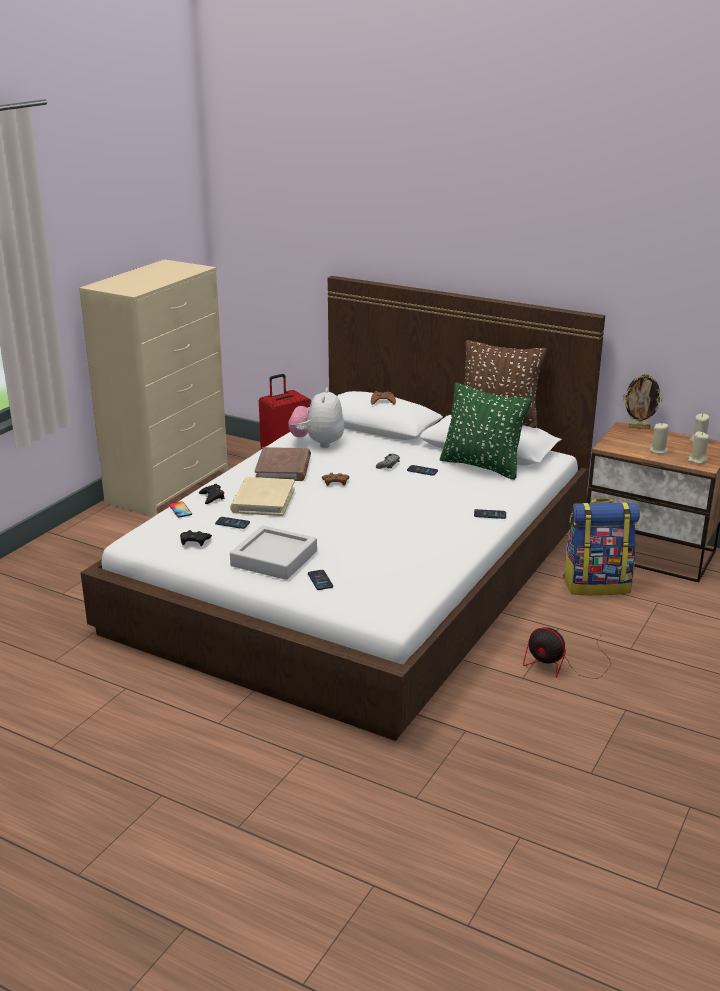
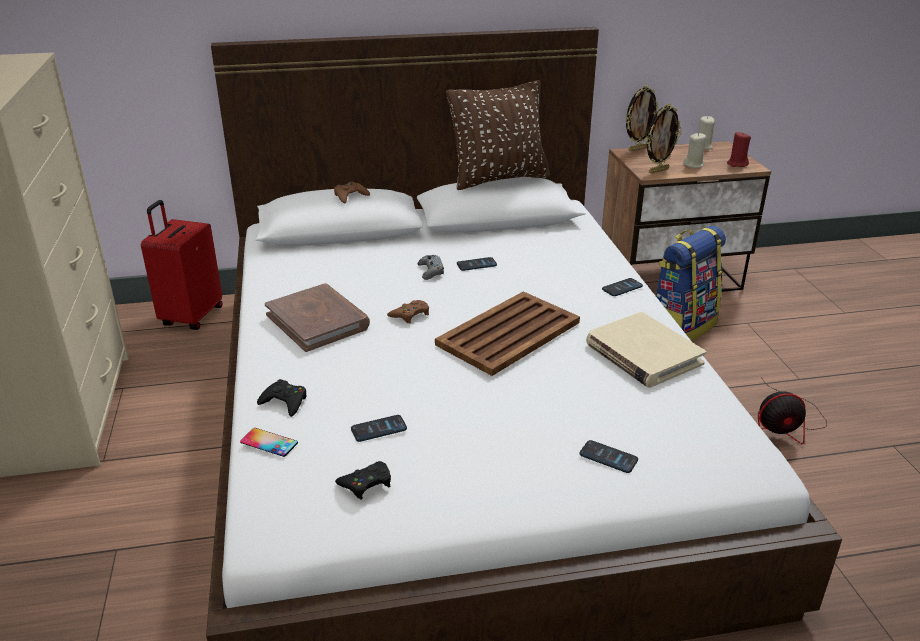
camera: 40 degrees left, 5 degrees up
(263, 500) = (366, 376): beige book -> beige book (643, 354)
(274, 558) = (506, 455): grey tray -> none
(318, 443) = (309, 274): plush toy -> none
(373, 510) = (510, 333): none -> brown tray
(482, 466) = (524, 238): green pillow -> none
(620, 446) = (658, 170): none -> picture frame
(697, 460) = (737, 164): beige candle -> red candle

